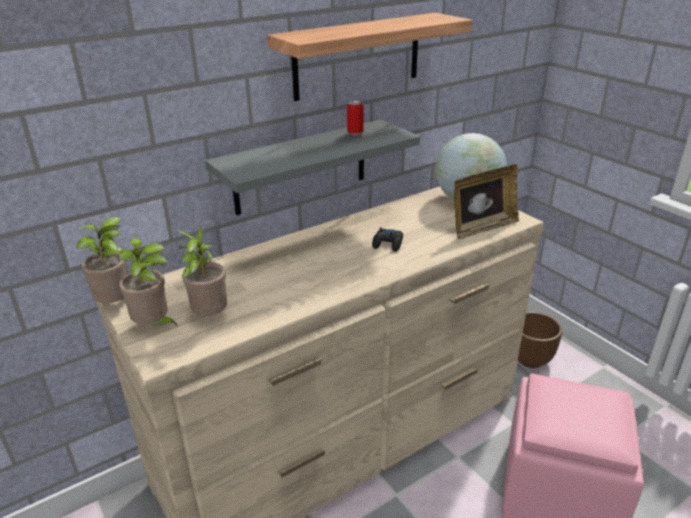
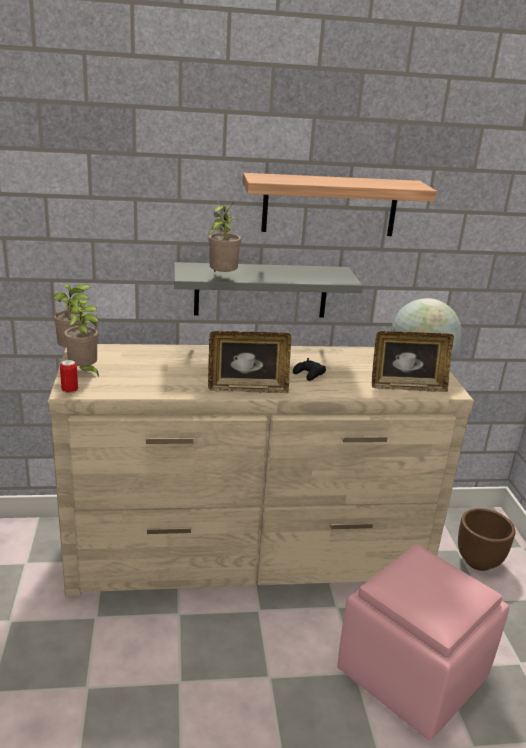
camera: 25 degrees right, 5 degrees down
(209, 316) = (124, 378): potted plant -> potted plant (222, 278)
(349, 281) = (247, 388): none -> picture frame
(355, 133) = (311, 271): can -> can (70, 390)

